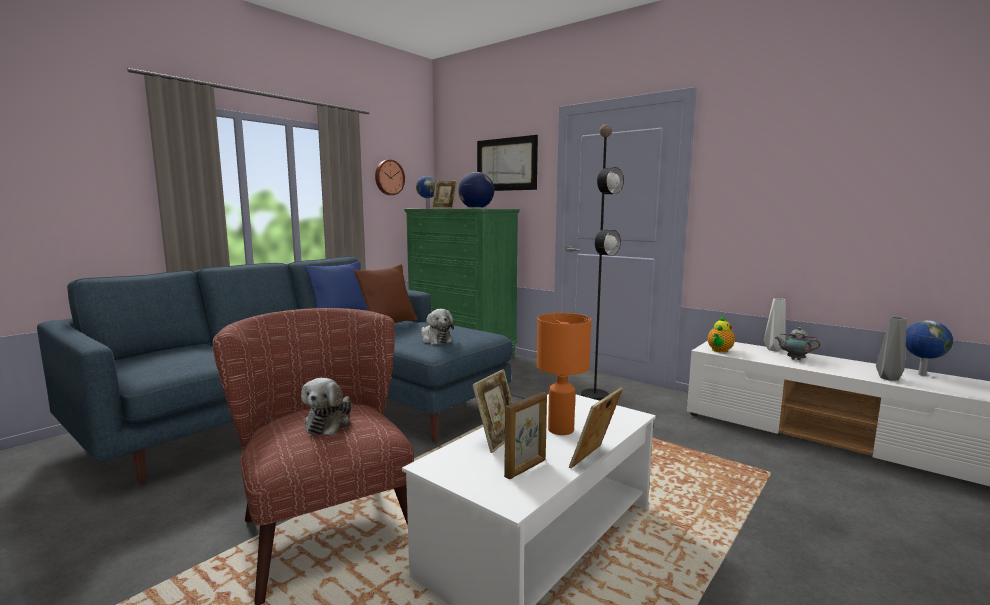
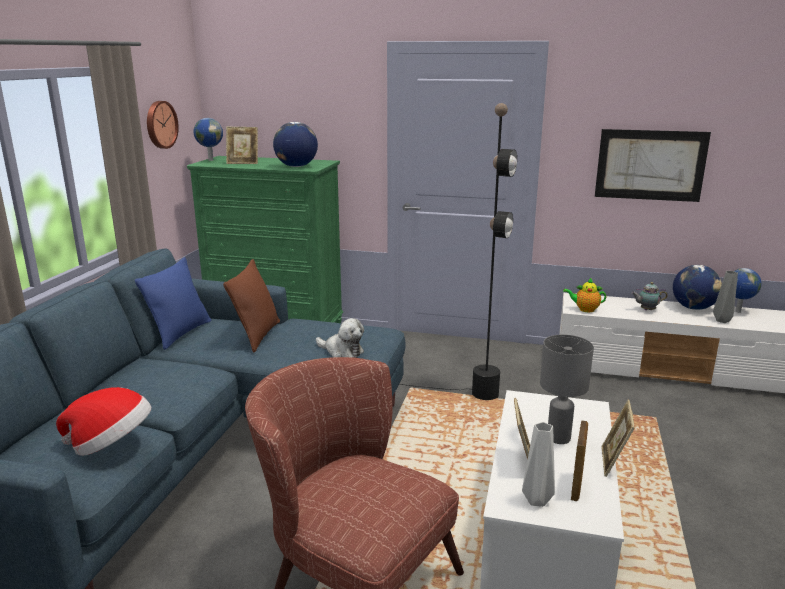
camera: 25 degrees left, 10 degrees up
(196, 359) = (111, 445): none -> hat
(330, 423) = (377, 489): plush toy -> none
(506, 164) = (315, 104): picture -> picture (650, 165)
(560, 430) = (558, 438): orange table lamp -> grey table lamp
(719, 351) = (584, 309): teapot -> teapot turned 90 degrees clockwise
(773, 349) = (622, 299): grey vase -> grey vase (536, 499)
(859, 365) = (693, 308): none -> globe

